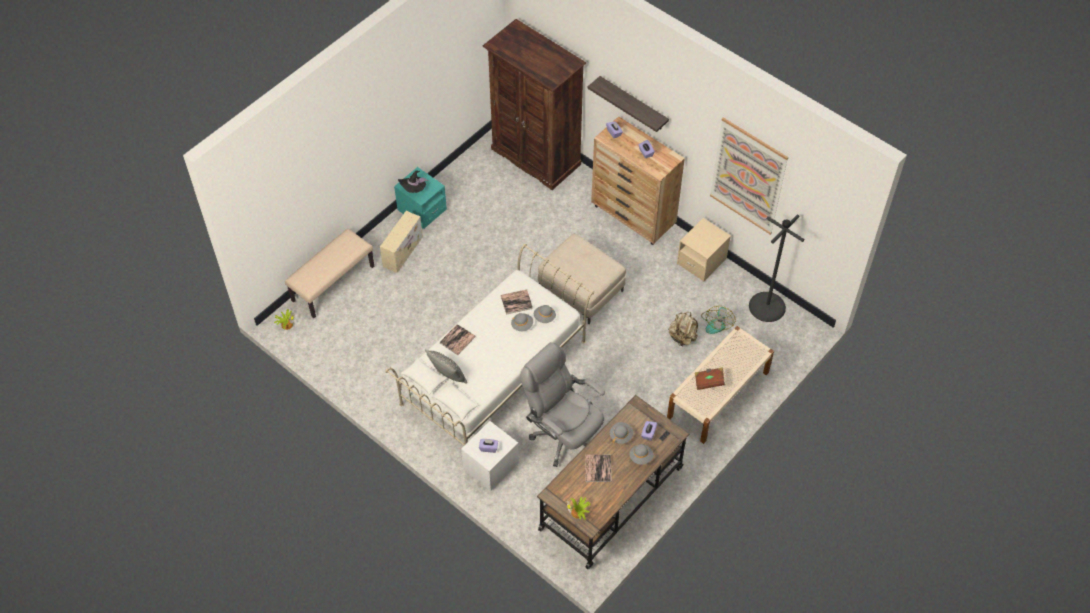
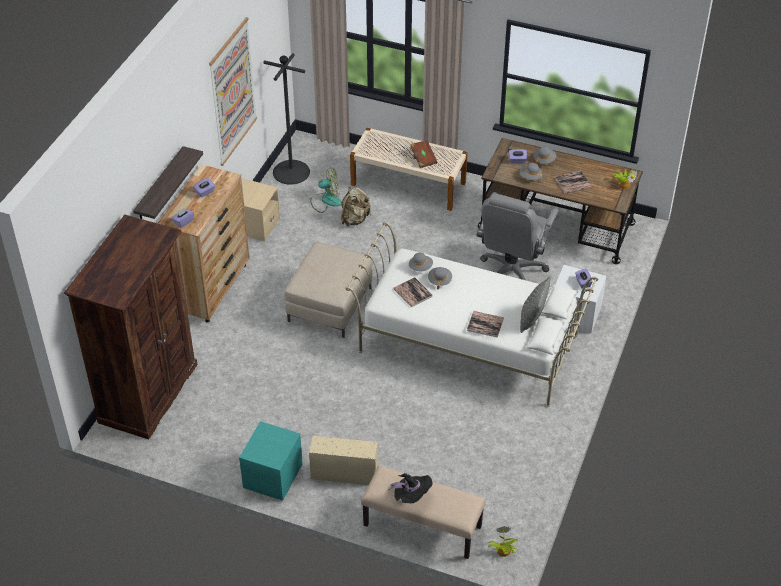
camera: 110 degrees left, 10 degrees down
(414, 190) = (278, 448): black hat -> black hat (411, 496)

